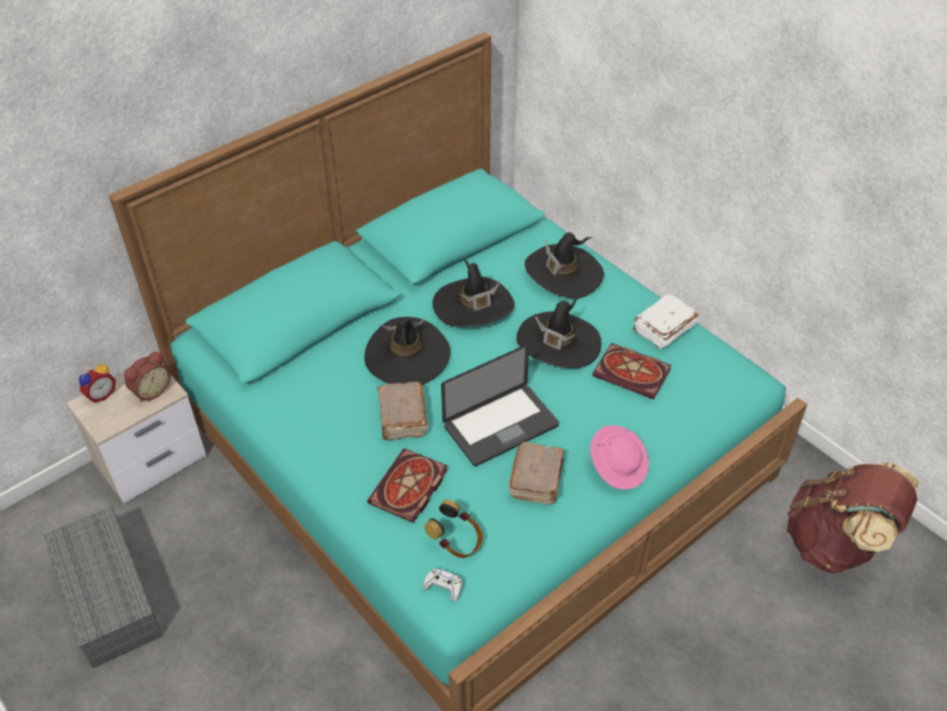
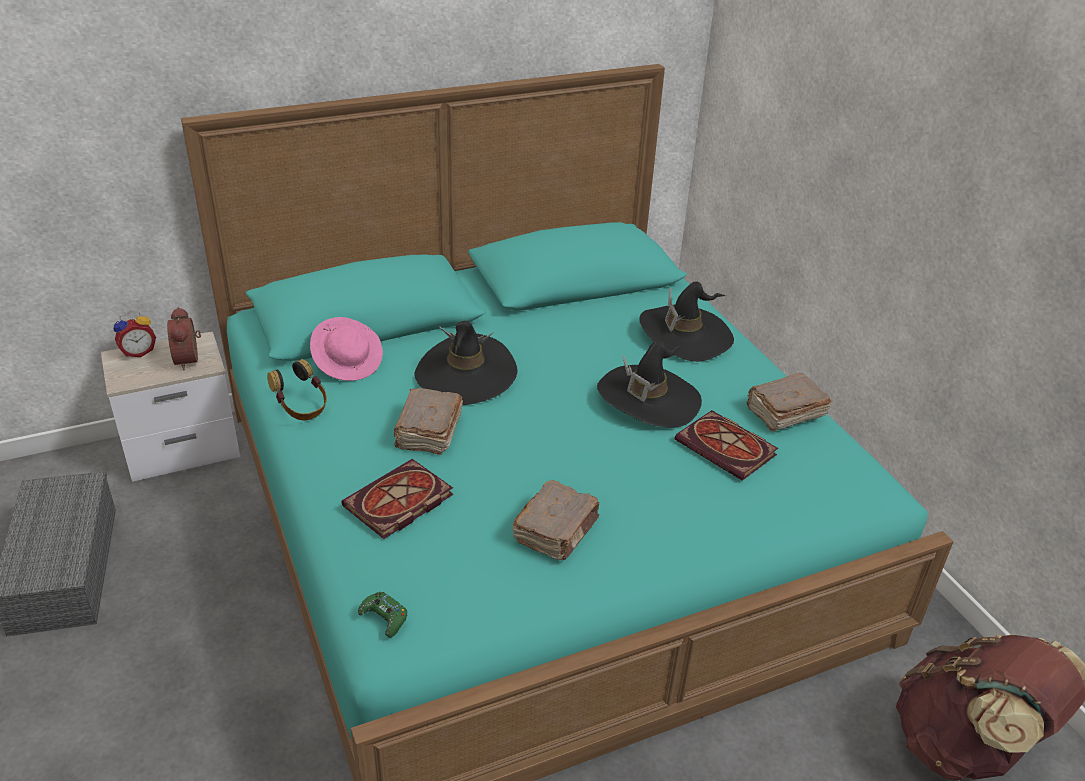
camera: 15 degrees right, 10 degrees down
(151, 390) = (190, 359): alarm clock -> alarm clock turned 105 degrees clockwise
(443, 586) = (384, 618): white game controller -> green game controller
(456, 542) = (425, 573): headphones -> headphones (302, 408)
(473, 306) = (565, 344): black hat -> none
(501, 426) = (539, 465): laptop -> none
(618, 466) = (667, 542): pink hat -> pink hat (348, 363)
(663, 329) = (784, 413): white book -> brown book

